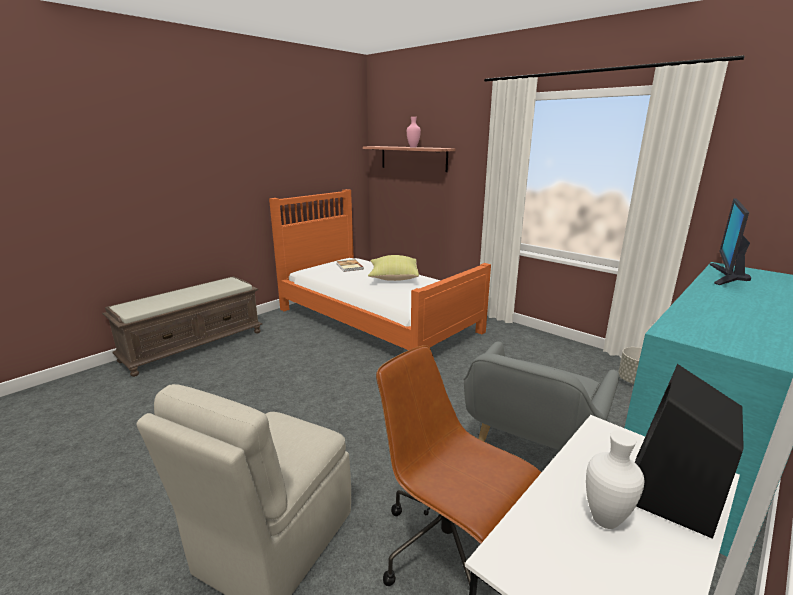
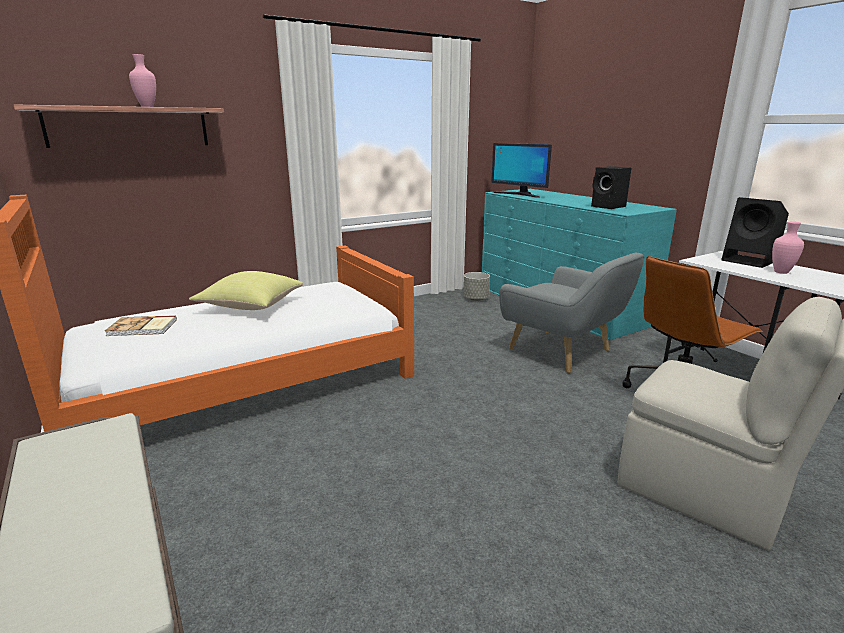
camera: 75 degrees left, 0 degrees up
(606, 521) = (782, 272): white vase -> pink vase
(713, 324) = (609, 207): none -> black speaker

